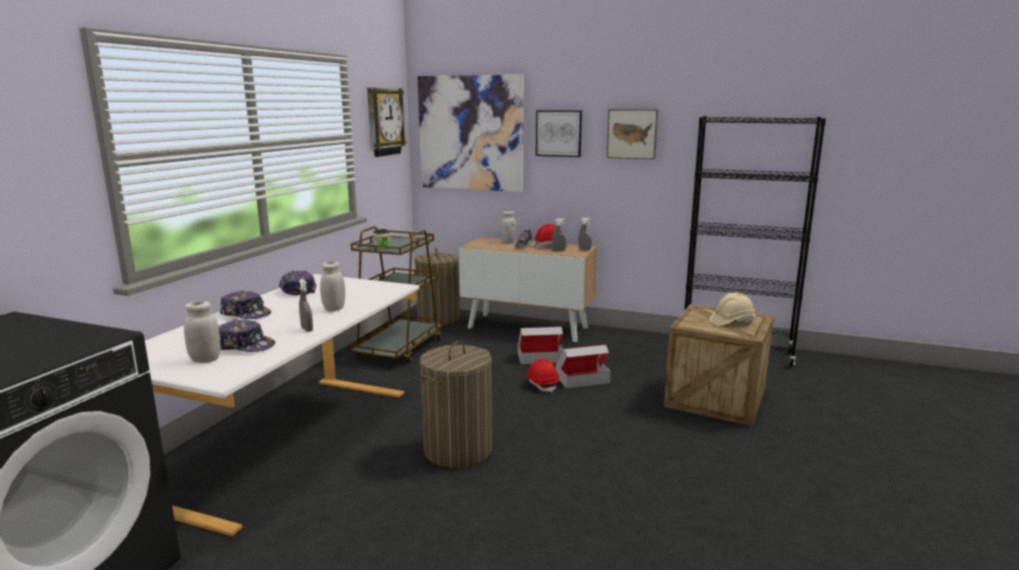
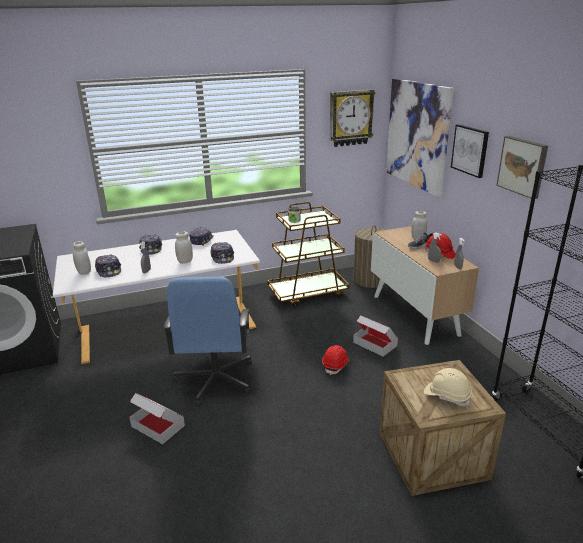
camera: 50 degrees right, 10 degrees up
(371, 294) = (222, 257): none -> cap
(458, 450) = (215, 380): laundry basket -> blue office chair
(582, 379) = (369, 377): cardboard box -> cardboard box (158, 426)

